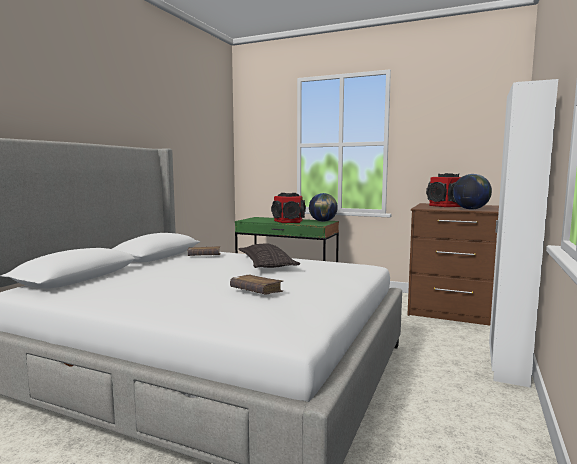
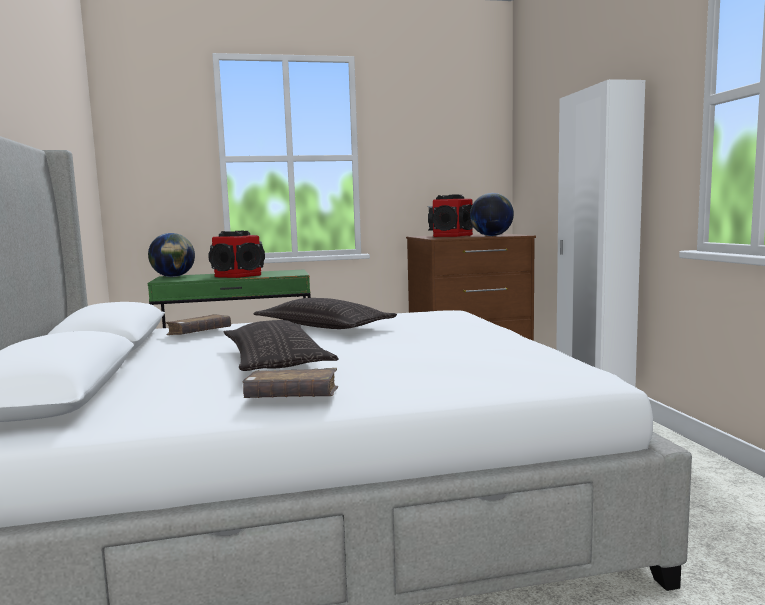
camera: 35 degrees left, 0 degrees up
(186, 279) = (275, 359): none -> pillow
(256, 291) = (423, 350): brown book -> brown book (292, 397)
(323, 221) = (286, 271): globe -> globe (173, 277)

